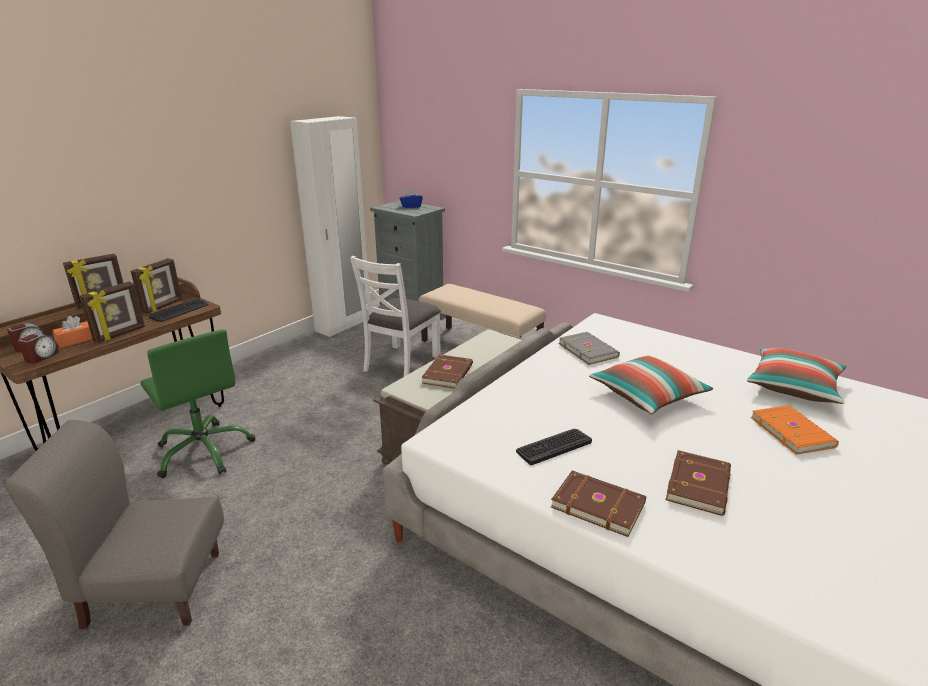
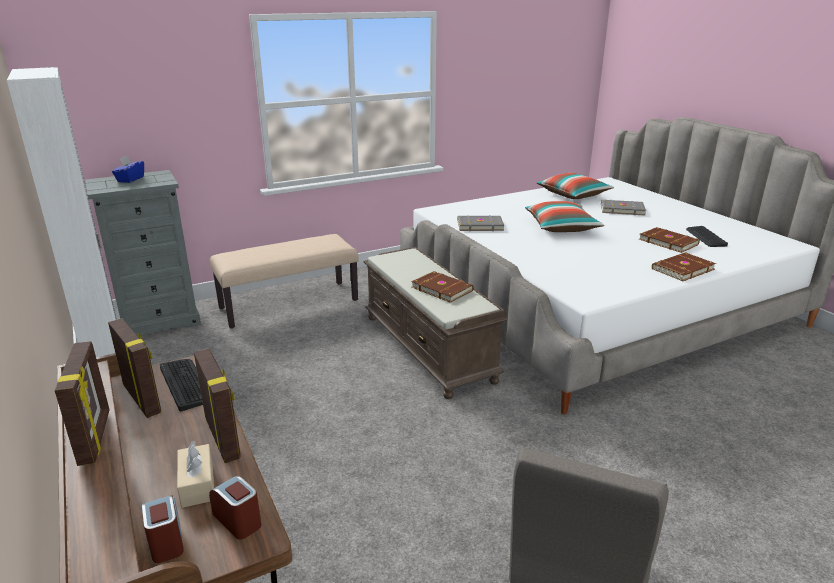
camera: 65 degrees left, 0 degrees up
(76, 340) = (197, 484): orange tissue box -> beige tissue box
(204, 451) = (326, 528): green office chair -> none
(401, 363) = (264, 351): white chair -> none
(553, 446) = (612, 265): keyboard -> keyboard (705, 237)
(792, 432) = (622, 209): orange book -> grey book

